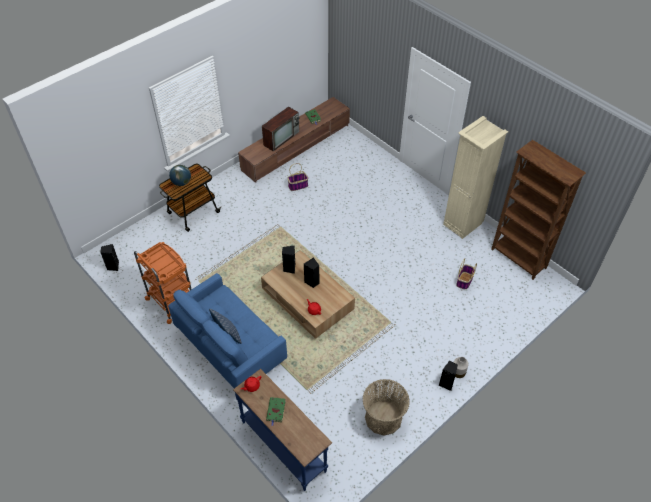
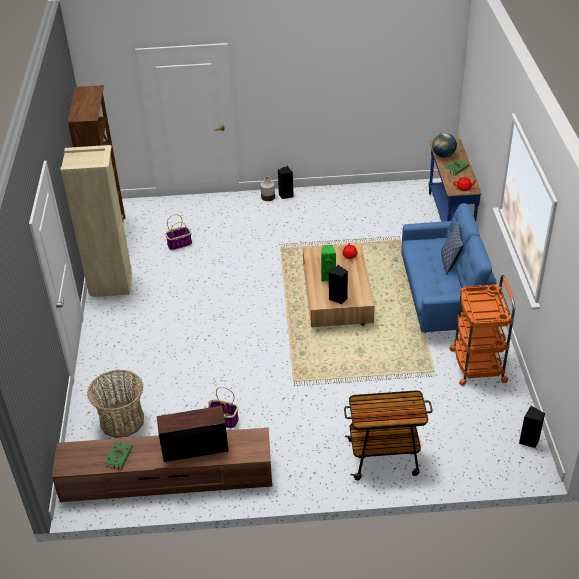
camera: 140 degrees left, 10 degrees down
(181, 183) = (395, 409): globe -> globe (443, 155)
(312, 282) = (328, 277): black speaker -> green speaker
(383, 418) = (356, 199): basket -> basket (122, 420)

